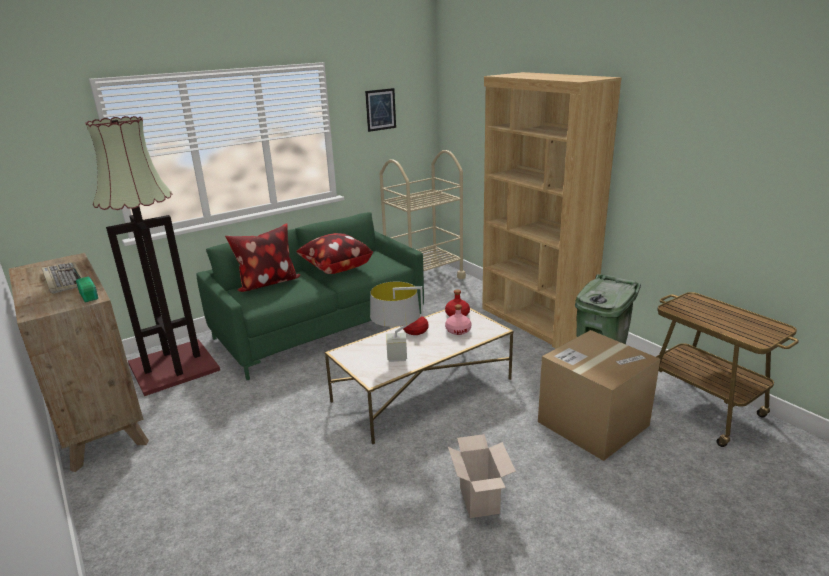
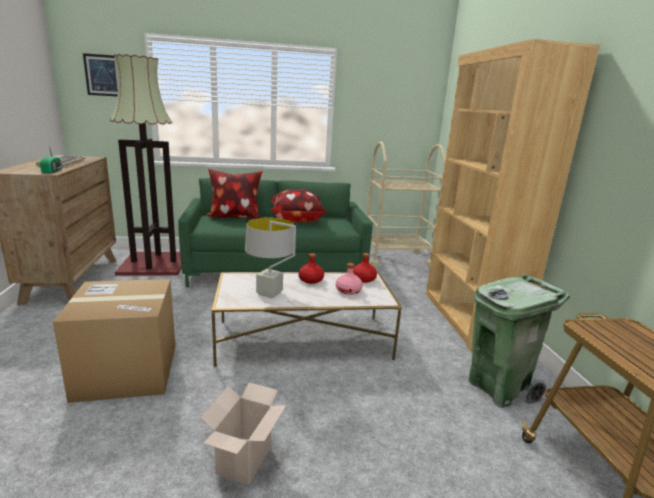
camera: 25 degrees right, 5 degrees down
(380, 109) = (385, 99): picture -> picture (103, 75)
(593, 423) = (443, 438): cardboard box -> cardboard box (127, 371)

